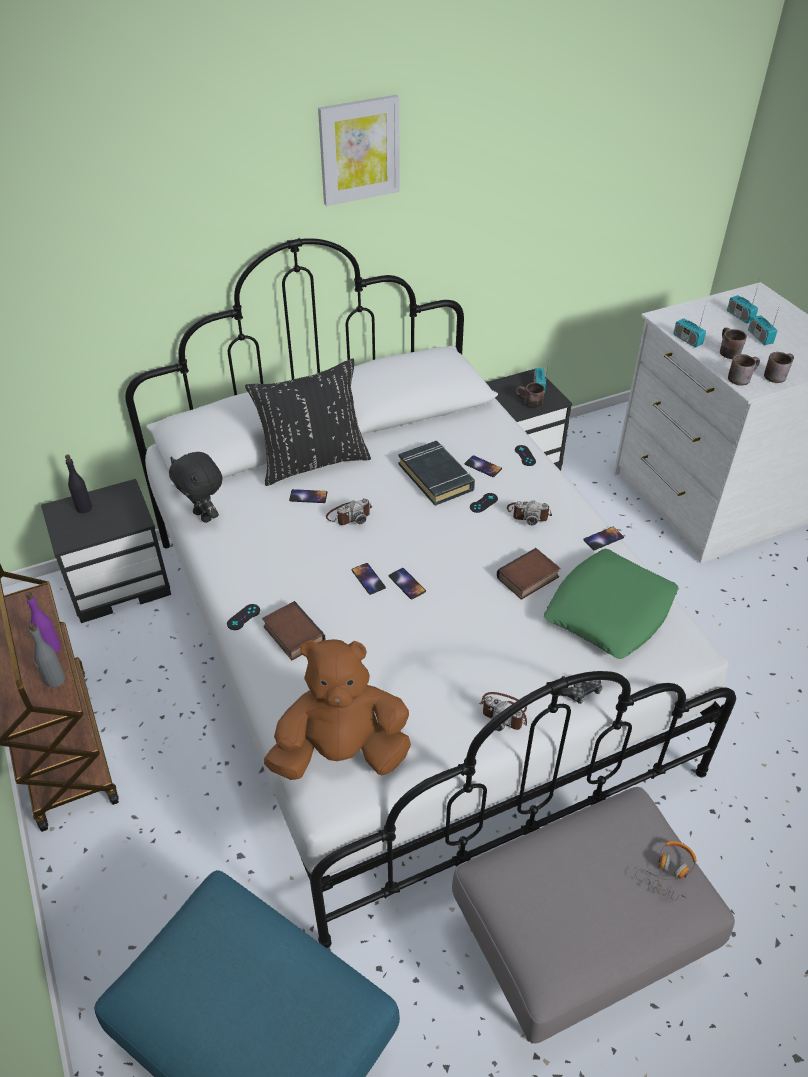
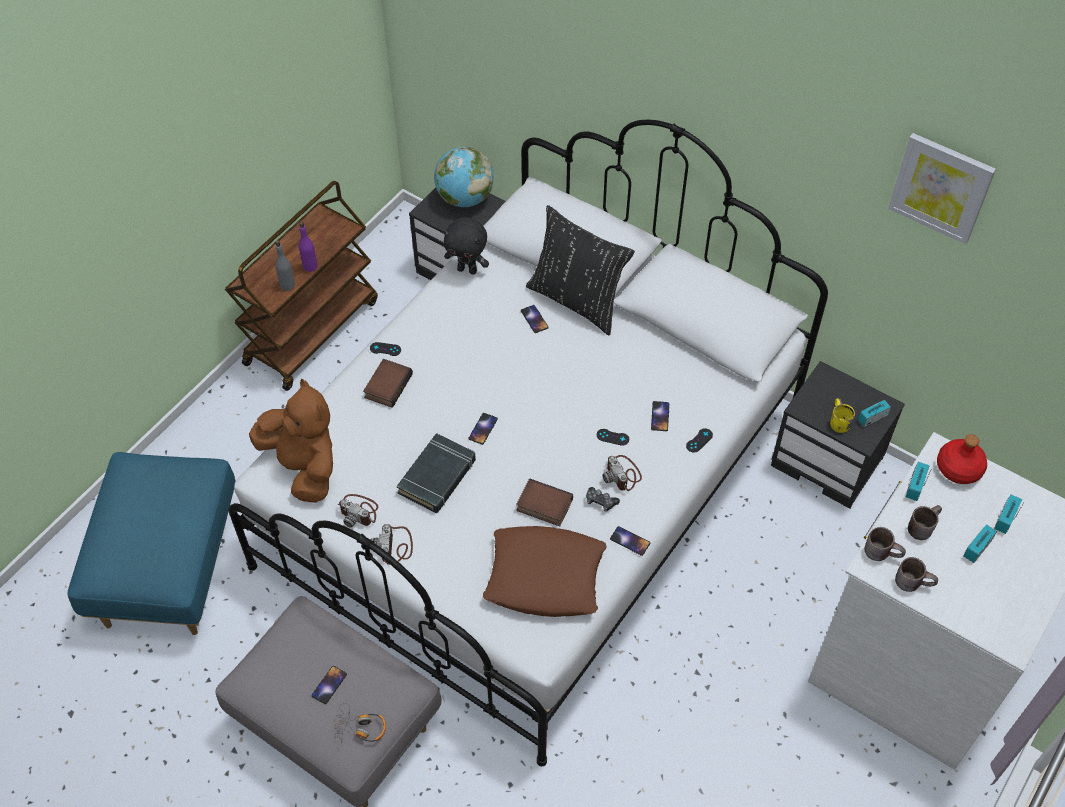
camera: 60 degrees right, 10 degrees up
(84, 508) = (464, 198): black bottle -> globe
(204, 516) = (467, 270): black plush toy -> black plush toy turned 90 degrees counterclockwise
(349, 515) = (532, 355): camera -> camera (359, 511)
(359, 150) = (760, 96): picture -> picture (941, 187)
(368, 579) = (471, 402): phone -> phone (329, 685)
(436, 477) = (621, 390): black book -> black book (437, 477)
(528, 404) = (837, 421): brown mug -> yellow mug
(582, 692) = (444, 589): game controller -> game controller (600, 502)
(609, 610) = (545, 576): green pillow -> brown pillow
(683, 316) = (958, 469): none -> red bottle

